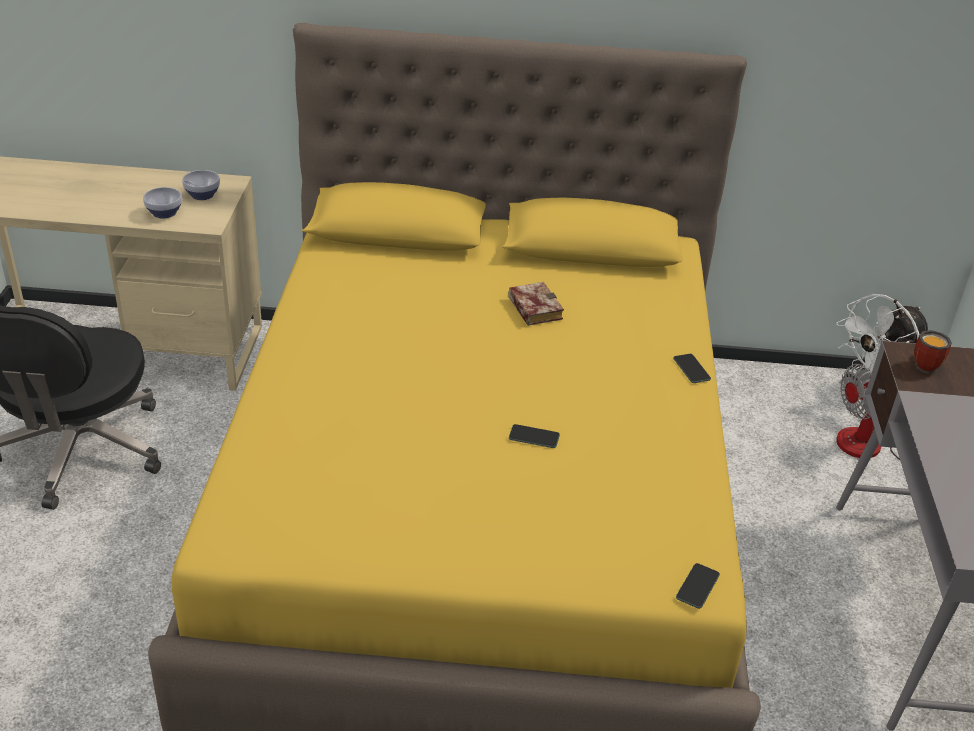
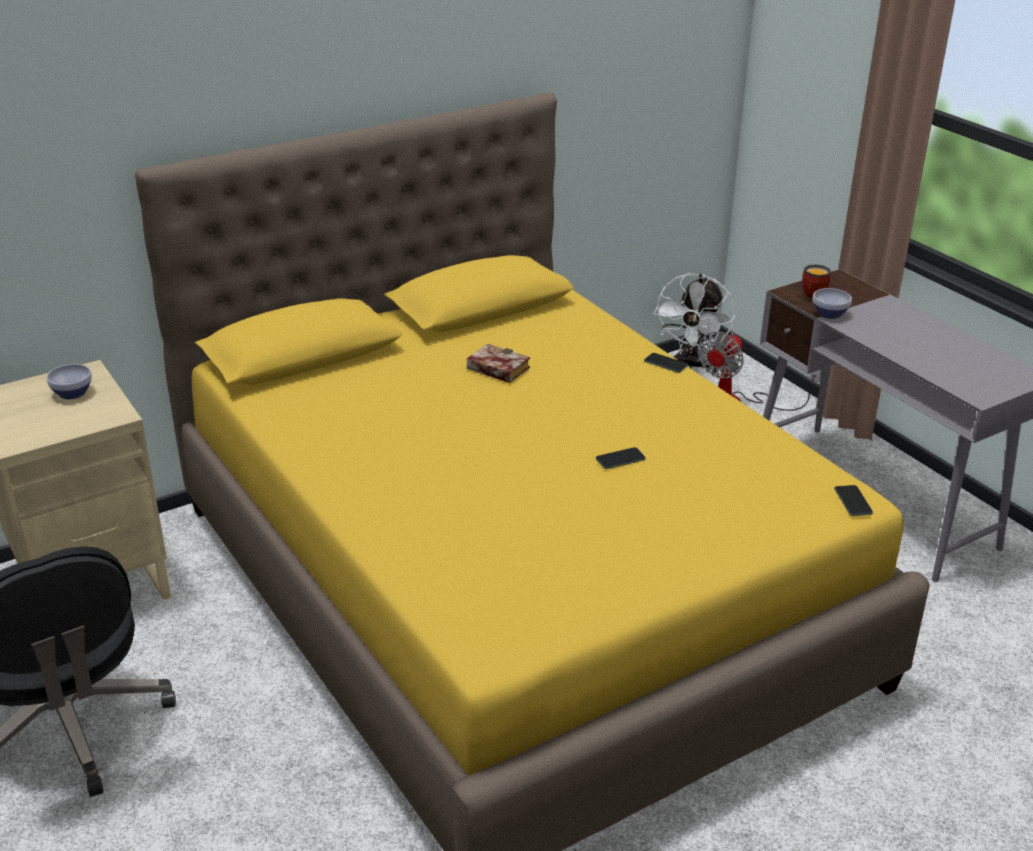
camera: 35 degrees left, 5 degrees down
(163, 213) = (52, 423): bowl -> bowl (828, 314)

